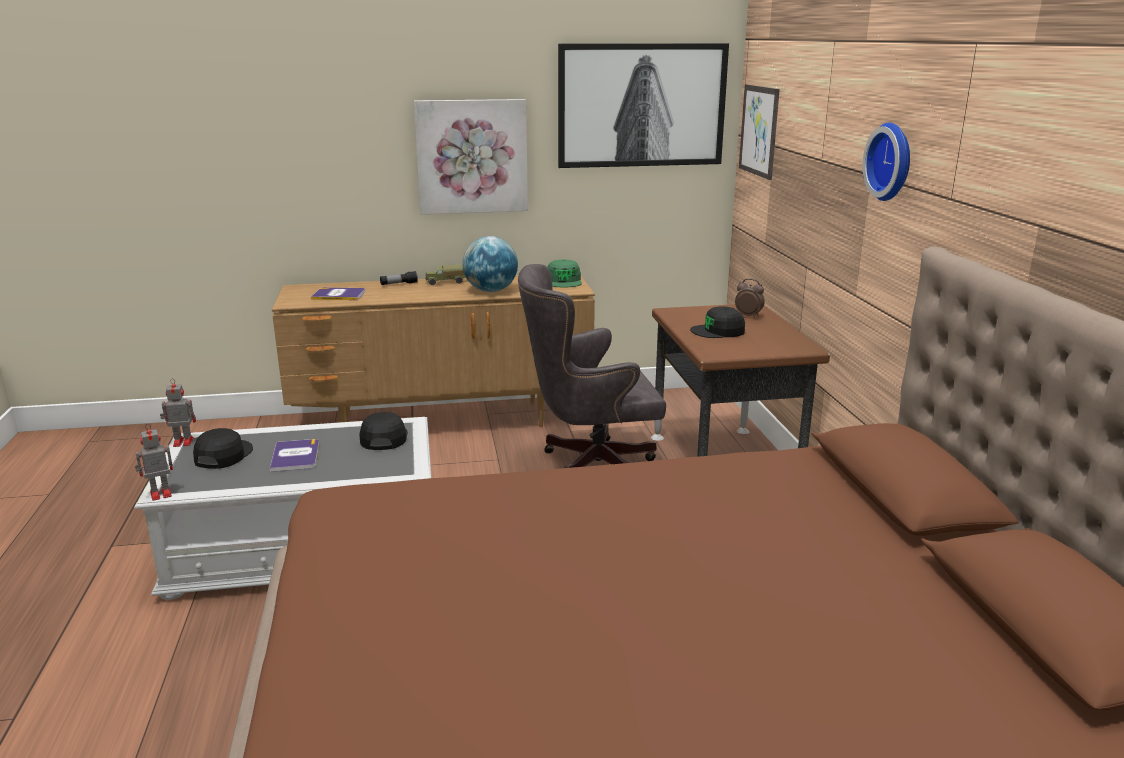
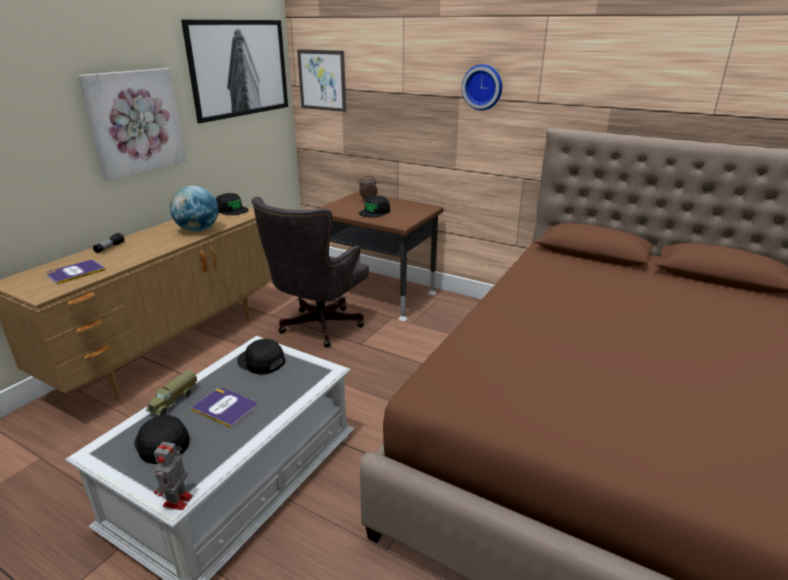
camera: 50 degrees left, 5 degrees up
(182, 442) = (94, 458): toy robot -> none
(448, 282) = (149, 234): toy truck -> toy truck (174, 401)
(563, 281) = (231, 210): green cap -> black cap

